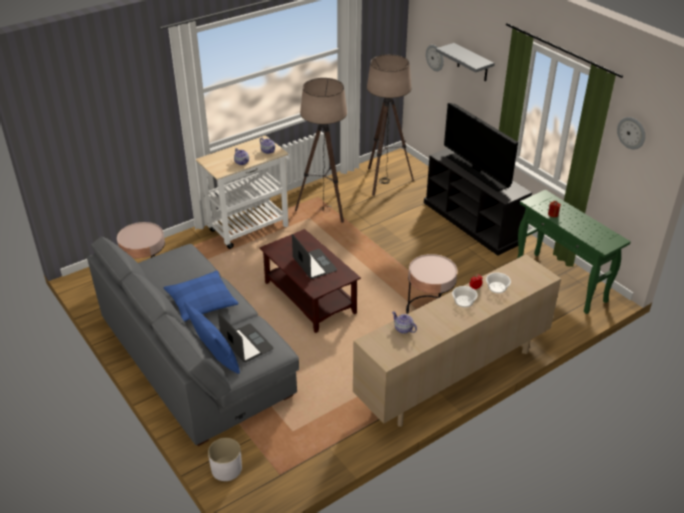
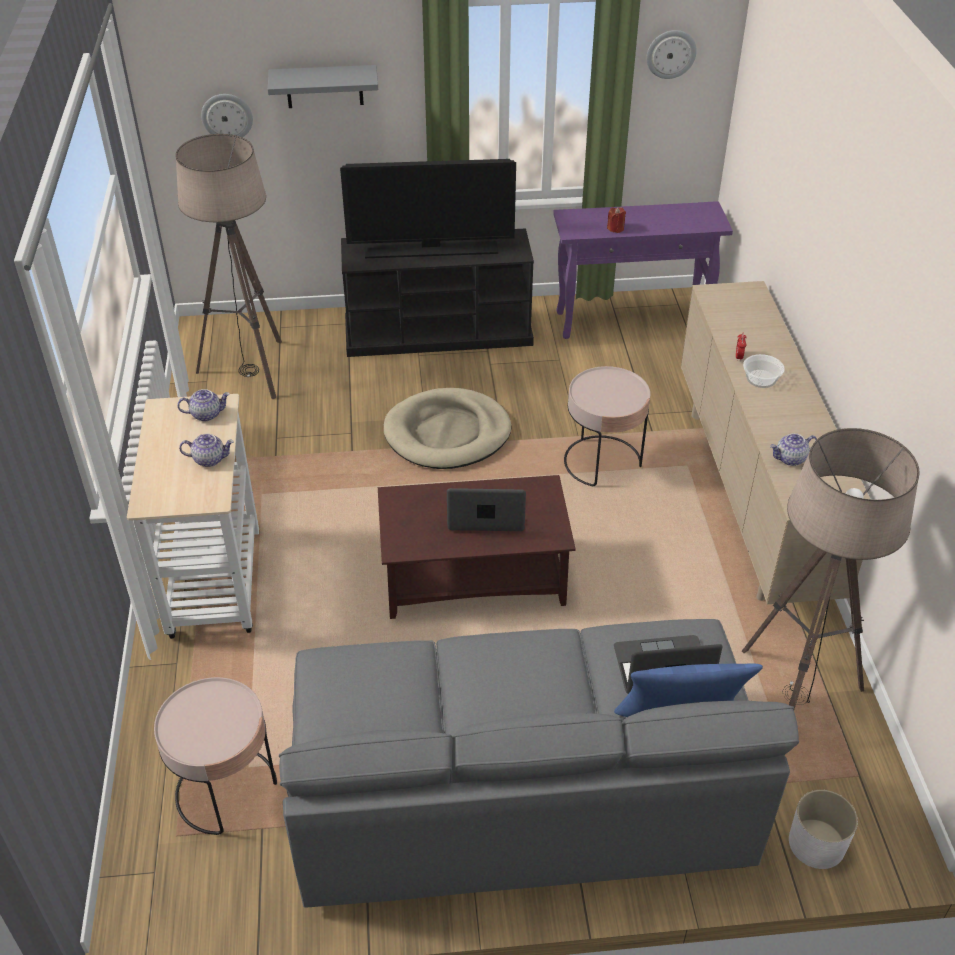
camera: 60 degrees left, 5 degrees up
(201, 302) = (506, 691): blue pillow -> none
(324, 208) = (253, 466): floor lamp -> floor lamp (794, 696)
(400, 253) = (447, 433): none -> beige dog bed
(497, 287) = (749, 338): bowl -> none
(561, 283) = (632, 321): green console table -> purple console table

